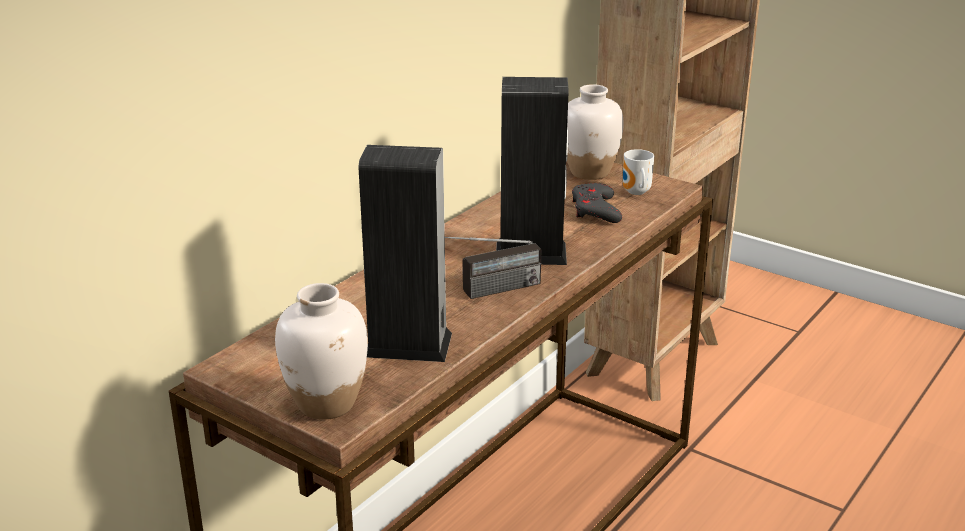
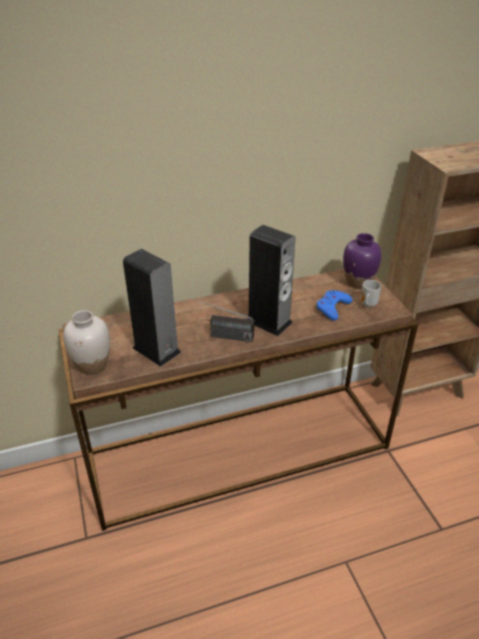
camera: 35 degrees right, 10 degrees up
(589, 172) = (358, 282): white vase -> purple vase
(595, 209) = (332, 308): grey game controller -> blue game controller

